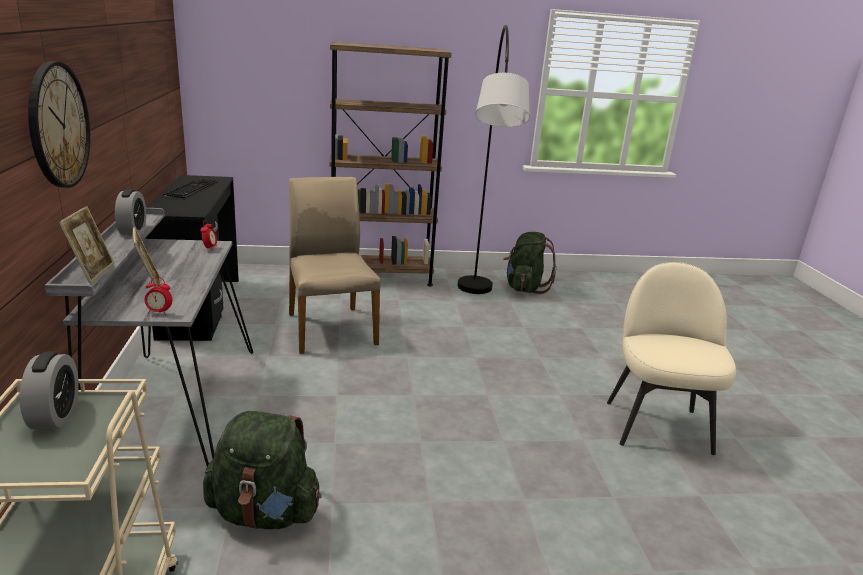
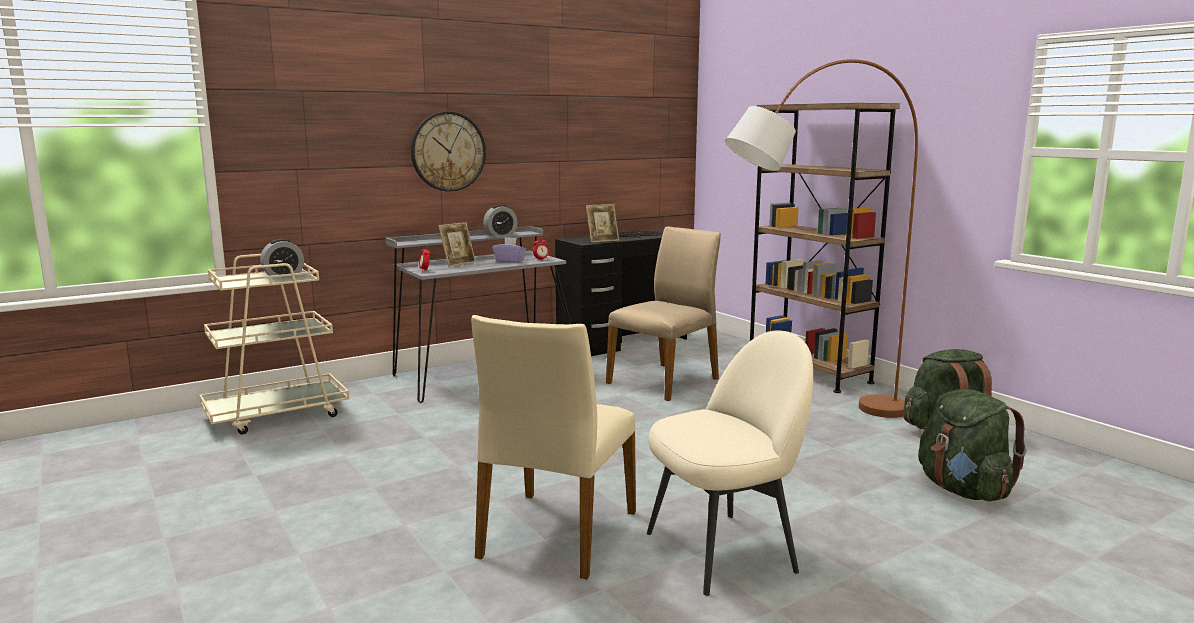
camera: 65 degrees right, 10 degrees down
(92, 272) = (422, 241): picture frame -> picture frame (602, 241)
(187, 261) = (510, 261): none -> purple tissue box
(265, 513) = (399, 423): green backpack -> green backpack (963, 490)
(476, 315) = (810, 422): grey floor lamp -> brown floor lamp
(606, 487) = (556, 534): none -> beige chair

